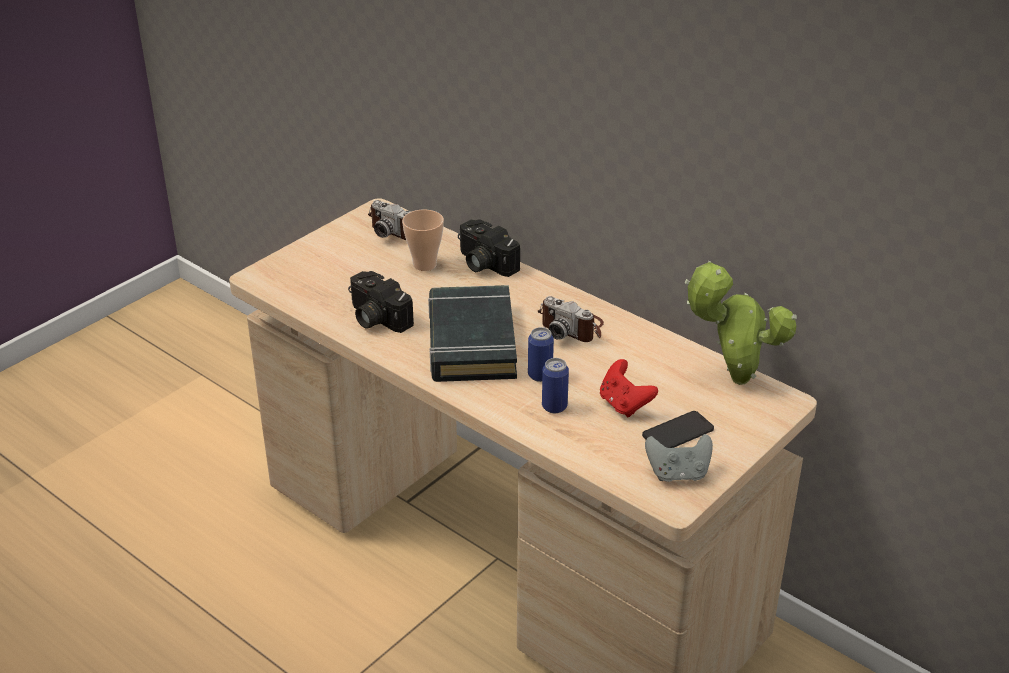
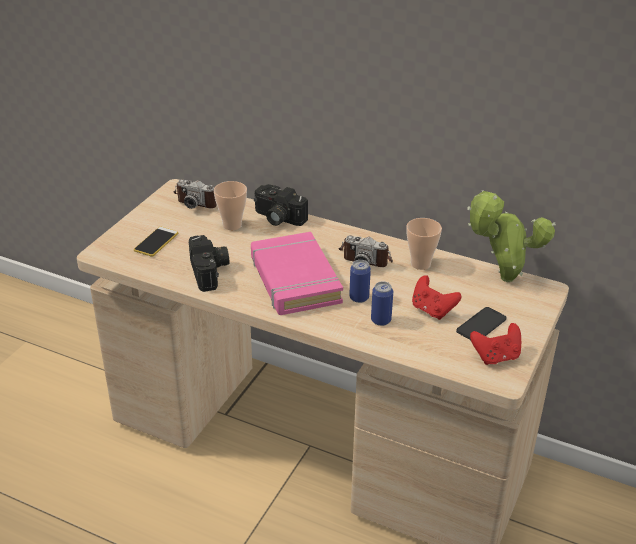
camera: 15 degrees left, 0 degrees up
(327, 273) = (156, 242): none -> phone
(375, 318) = (211, 272): camera -> camera turned 135 degrees counterclockwise
(471, 342) = (294, 280): black book -> pink book
(636, 345) = (420, 264): none -> cup
(678, 474) = (496, 357): grey game controller -> red game controller

